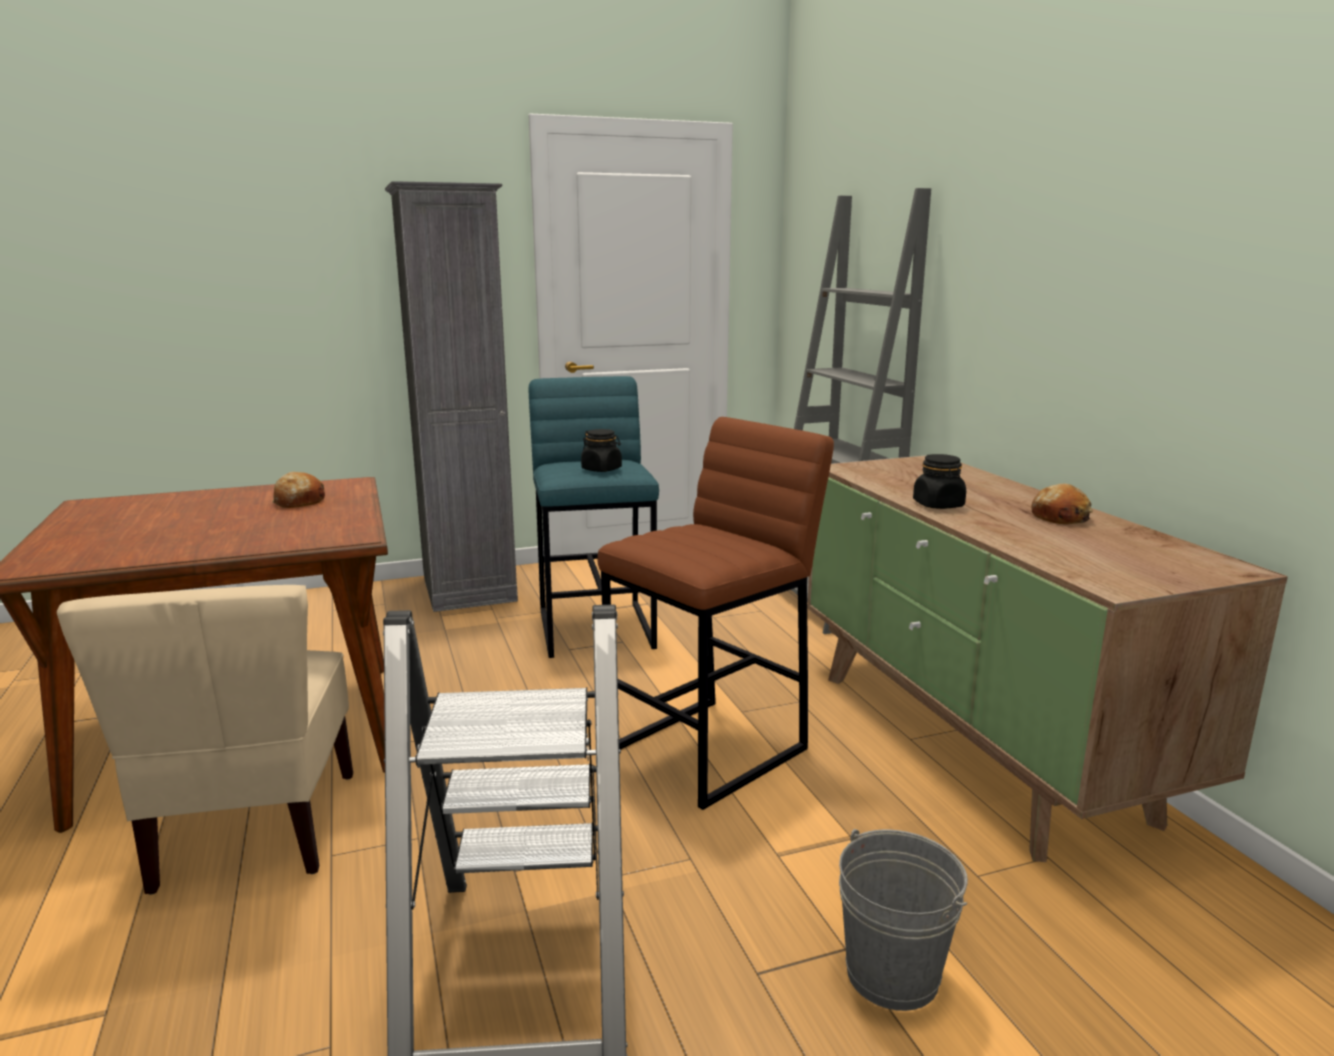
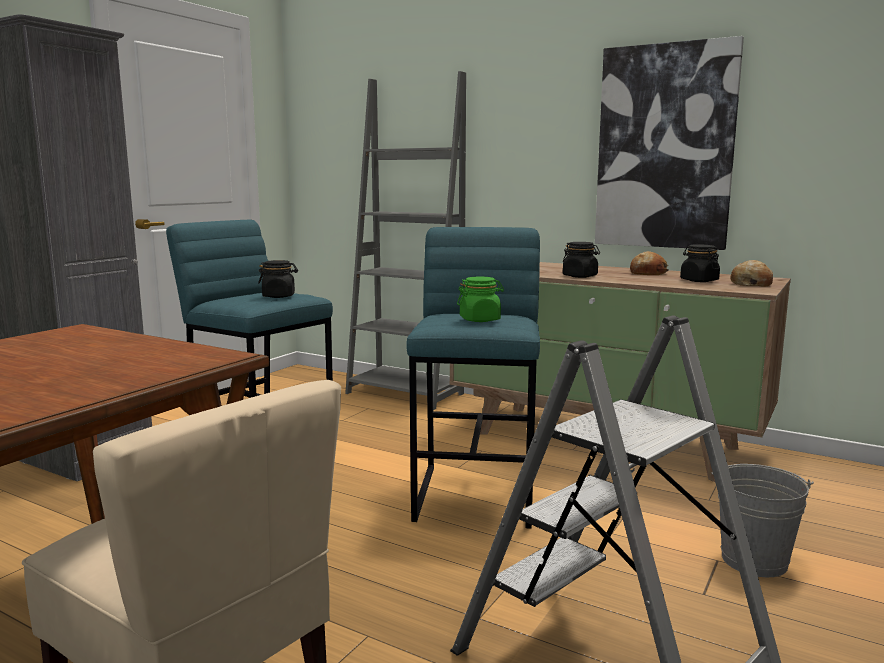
camera: 40 degrees left, 5 degrees down
(299, 501) = (65, 347): bread -> bread (751, 284)
(687, 544) = (480, 319): none -> green jar
(711, 748) = (475, 494): brown stool -> turquoise stool
(1089, 547) = (699, 280): none -> black jar
(1143, 319) = (665, 147): none -> picture

